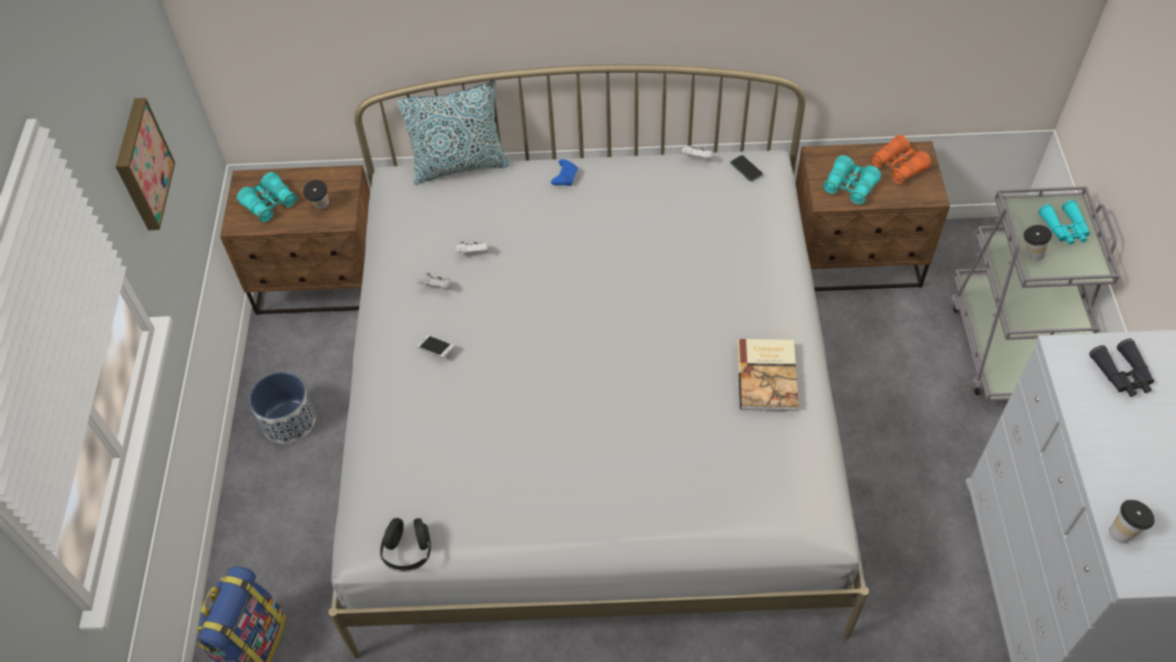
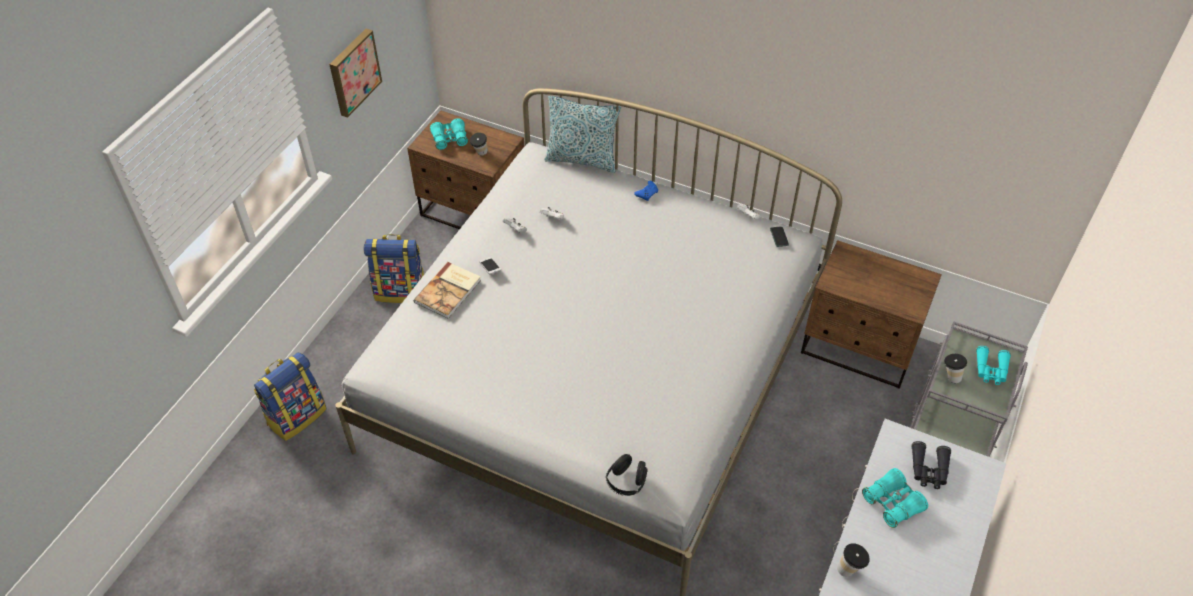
camera: 25 degrees right, 5 degrees down
(289, 420) = (401, 290): planter -> backpack
(408, 551) = (394, 382): black headphones -> black headphones (626, 482)
(768, 375) = (699, 378): book -> book (449, 291)
(850, 186) = (854, 281): turquoise binoculars -> turquoise binoculars (892, 503)
(898, 166) = (902, 281): orange binoculars -> none

